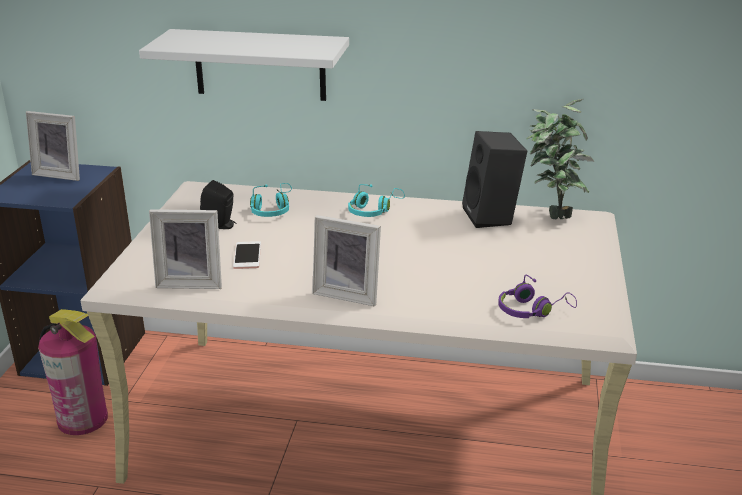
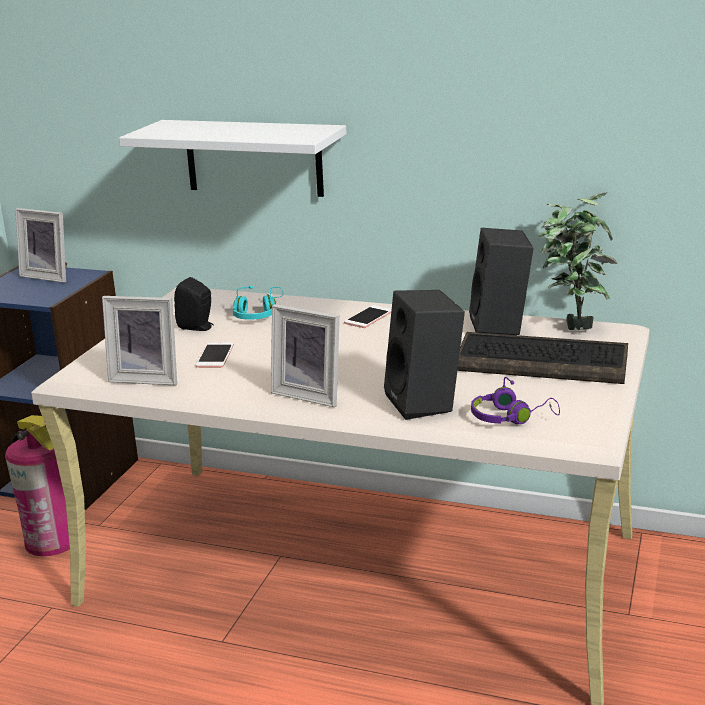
camera: 10 degrees right, 5 degrees down
(373, 210) = (369, 317): turquoise headphones -> phone
(454, 298) = (426, 403): none -> black speaker
(541, 252) = (543, 362): none -> keyboard

